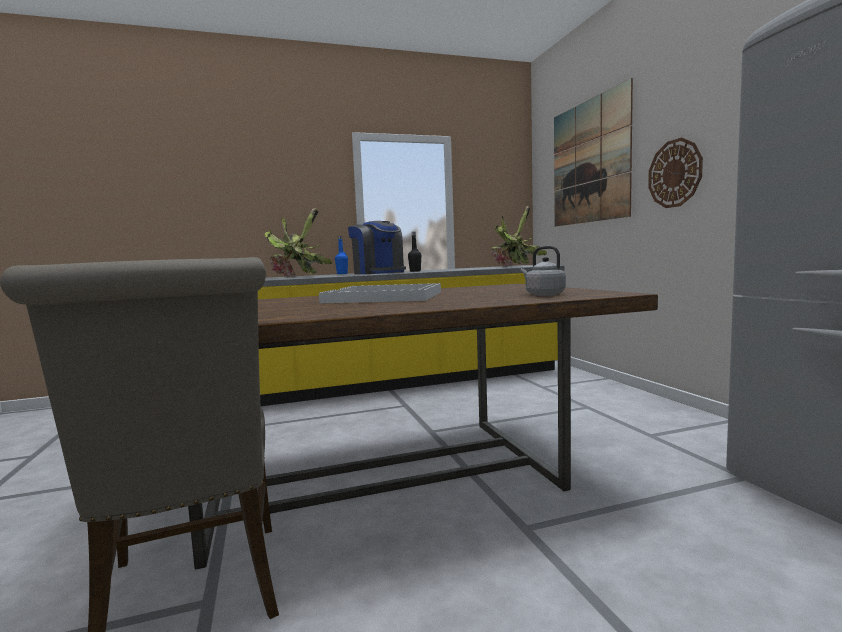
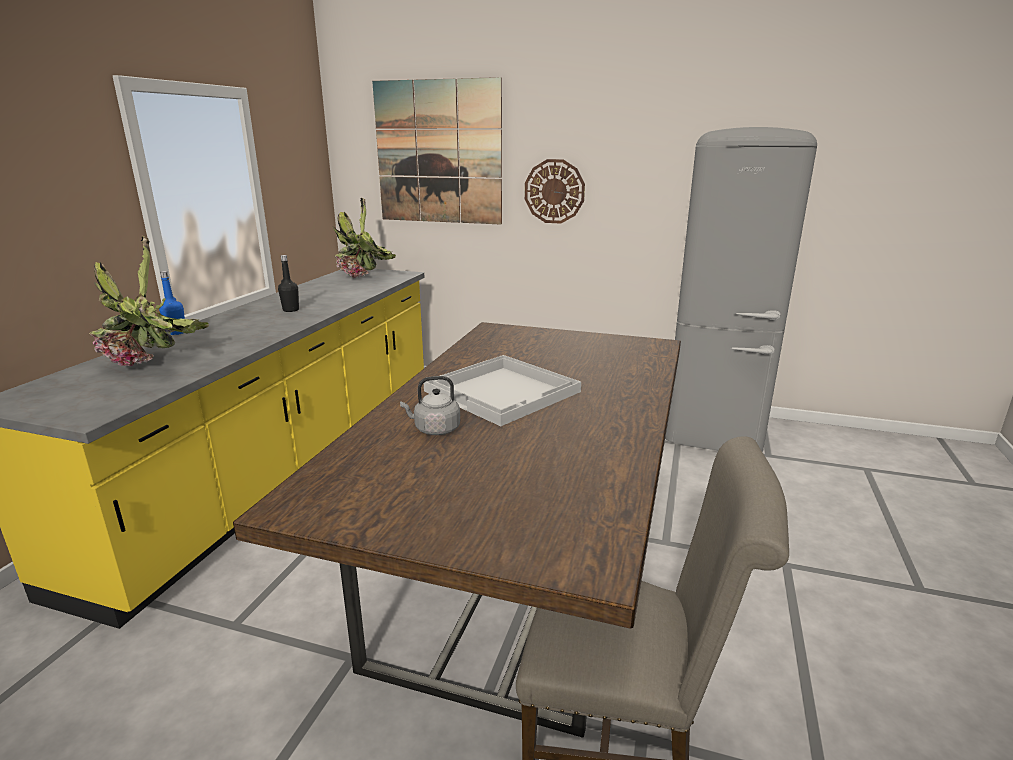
camera: 55 degrees left, 15 degrees up
(379, 273) = (254, 324): coffee machine -> none
(543, 294) = (618, 355): grey kettle -> grey kettle (434, 429)

